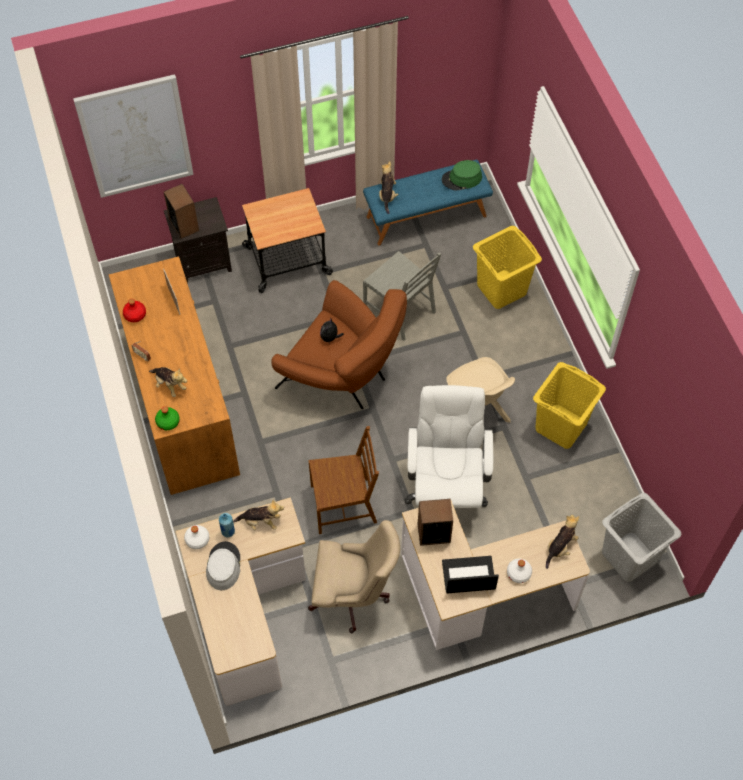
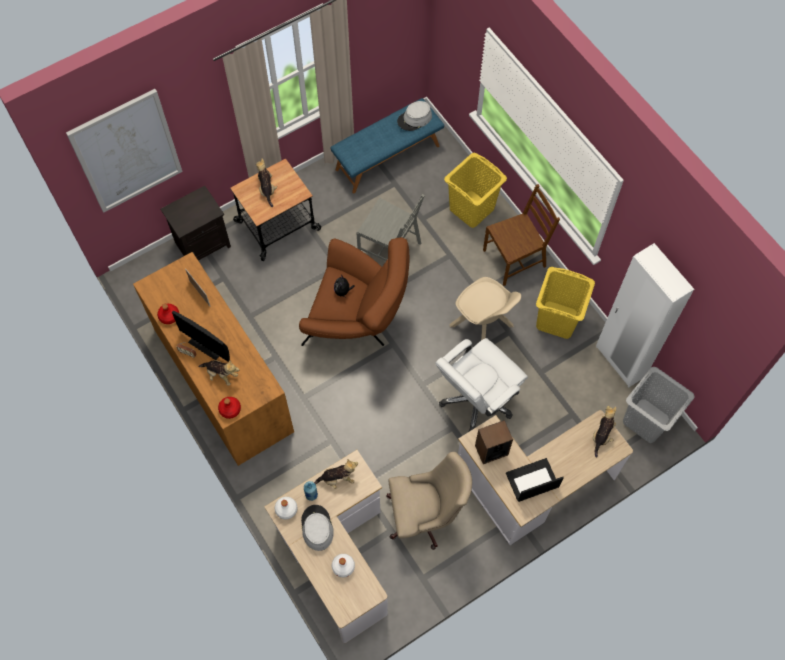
camera: 15 degrees left, 5 degrees up
(164, 352) = (206, 345): none -> monitor
(168, 421) = (230, 409): green bottle -> red bottle
(184, 225) = (183, 218): speaker -> none
(344, 504) = (393, 435): brown chair -> brown chair (515, 258)
(387, 195) = (354, 148): plush toy -> plush toy (267, 189)
(445, 490) = (476, 401): white office chair -> white office chair turned 120 degrees counterclockwise
(462, 179) = (414, 119): green hat -> grey hat
(519, 573) = (574, 467): white bottle -> white bottle (343, 567)
(618, 487) = (620, 362): none -> white wardrobe

